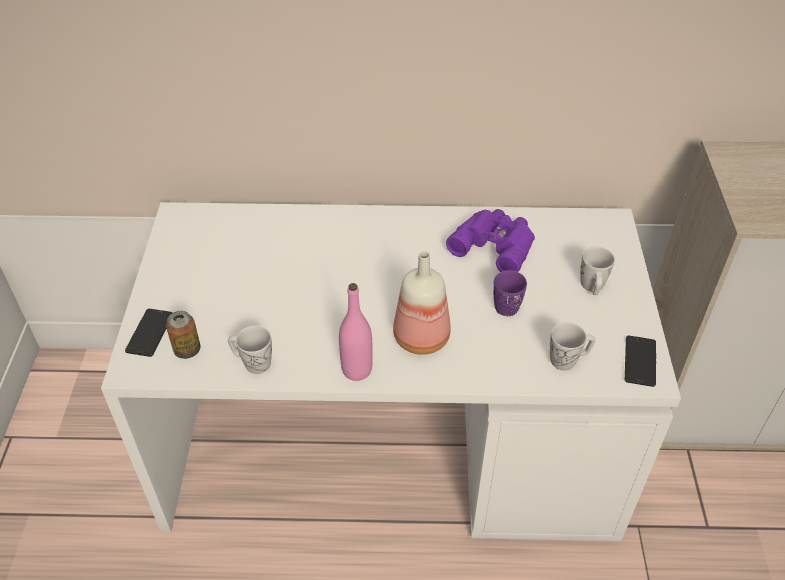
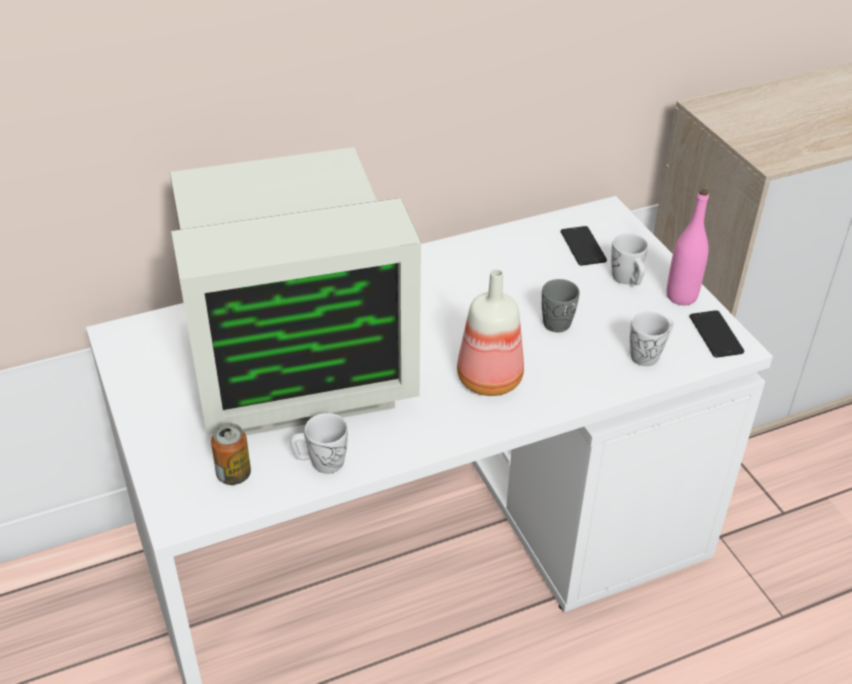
camera: 25 degrees left, 5 degrees down
(149, 333) = (174, 471): phone -> phone (583, 246)
(282, 278) = (295, 365): none -> monitor
(357, 370) = (442, 432): pink bottle -> pink bottle (681, 296)
(495, 244) = (504, 265): purple binoculars -> none
(507, 304) = (555, 319): purple mug -> grey mug

